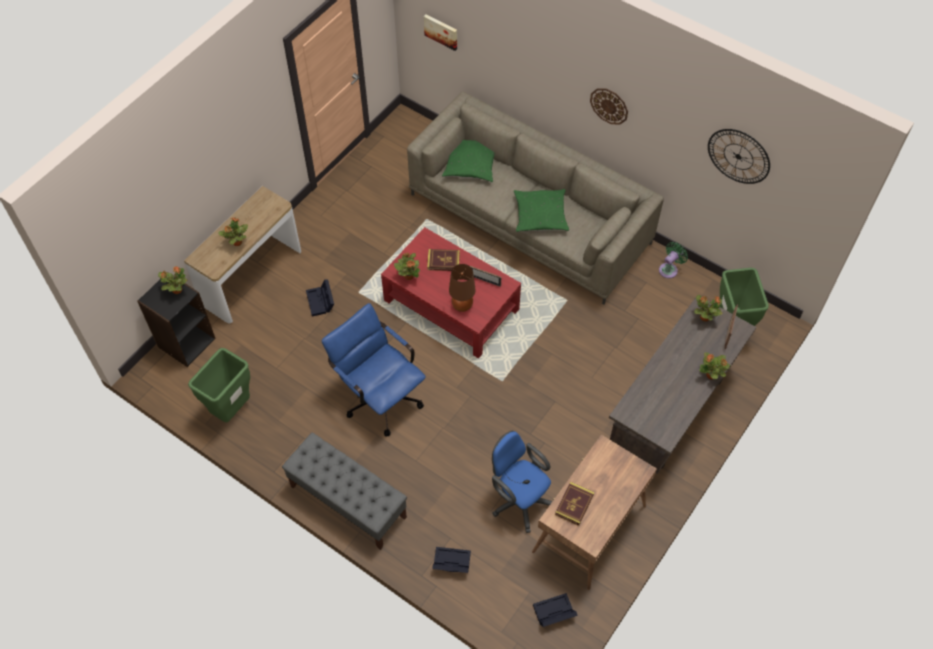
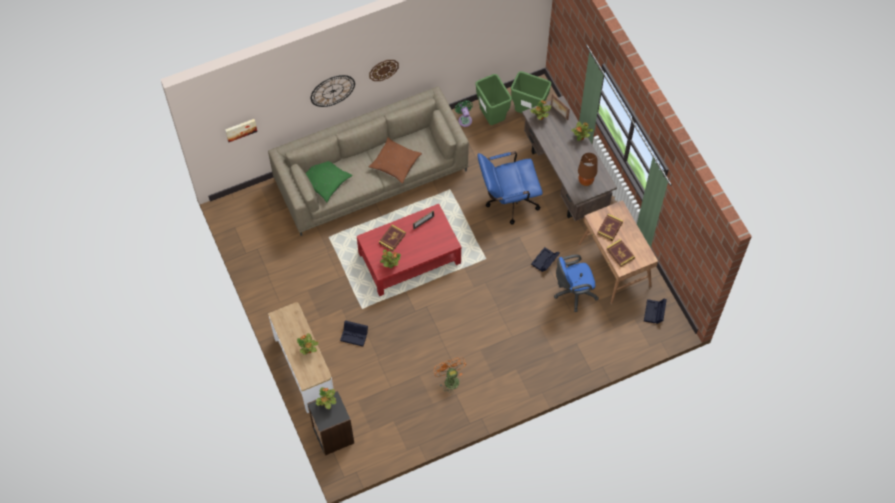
camera: 60 degrees left, 5 degrees up
(232, 409) = (406, 428): green trash can -> green trash can (491, 117)
(319, 422) = (449, 379): none -> orange fan
(347, 501) = (517, 389): grey bench -> none
(379, 396) = (452, 335): blue office chair -> blue office chair (507, 201)
(450, 563) = (592, 351): black storage box -> black storage box (544, 261)
(462, 305) = (434, 245): brown table lamp -> brown table lamp (585, 181)
(540, 215) = (395, 163): green pillow -> brown pillow
(604, 473) = (609, 228): none -> book
(738, 156) = (478, 26): wall clock -> wall clock (332, 91)

